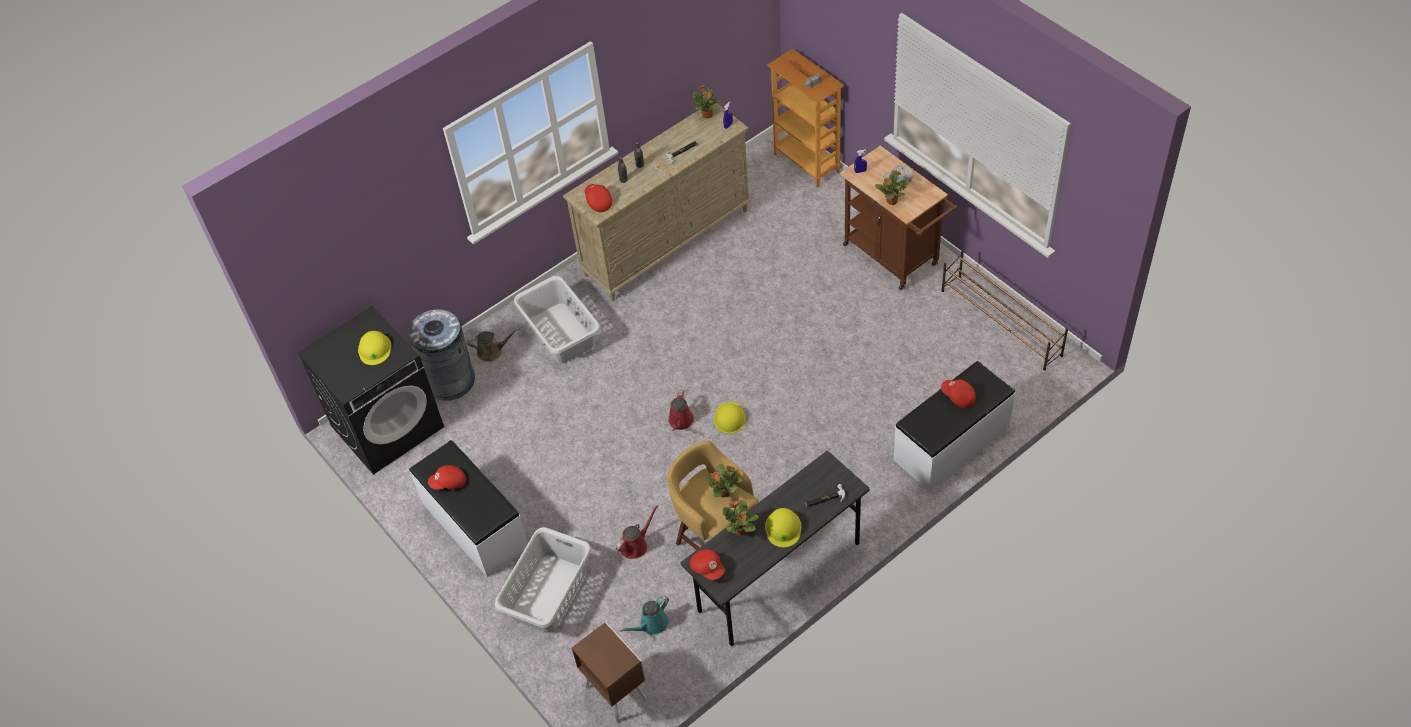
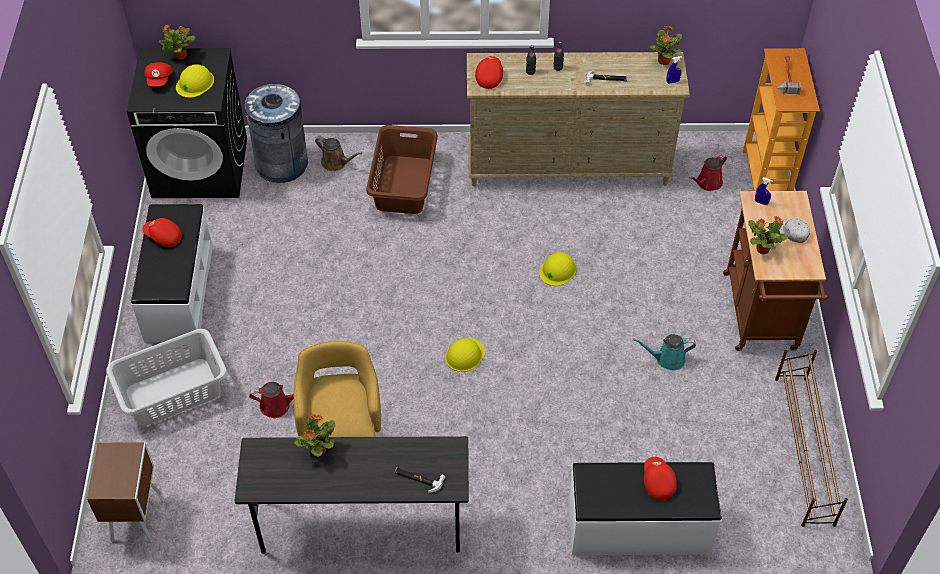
camera: 35 degrees right, 0 degrees up
(561, 333) = (404, 184): grey laundry basket -> brown laundry basket
(651, 624) = (220, 482): turquoise watering can -> turquoise watering can (667, 359)
(680, 422) = (421, 328): red watering can -> red watering can (707, 183)
(708, 568) = (258, 461): red cap -> red cap (160, 80)
(724, 492) = (350, 407): potted plant -> potted plant (181, 56)
(783, 528) = (356, 476): yellow hard hat -> yellow hard hat (558, 270)

